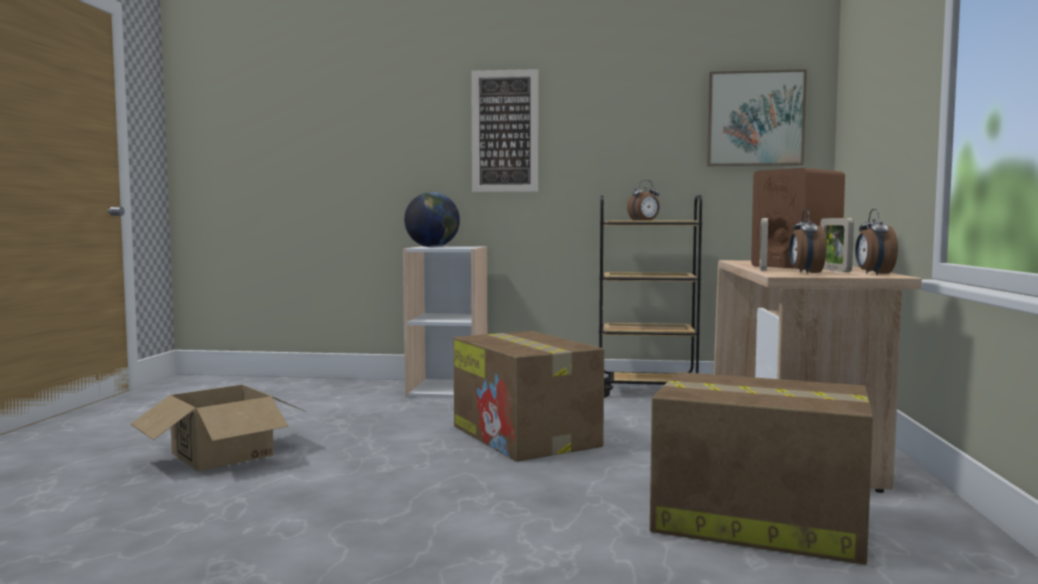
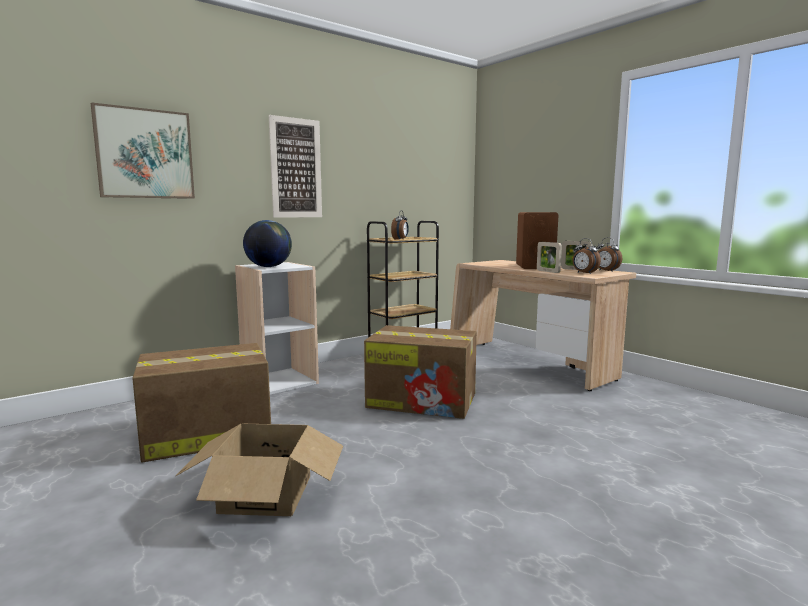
camera: 45 degrees left, 5 degrees up
(755, 119) = (441, 171): picture -> picture (145, 154)
(755, 521) = (624, 411): cardboard box -> cardboard box (205, 435)

